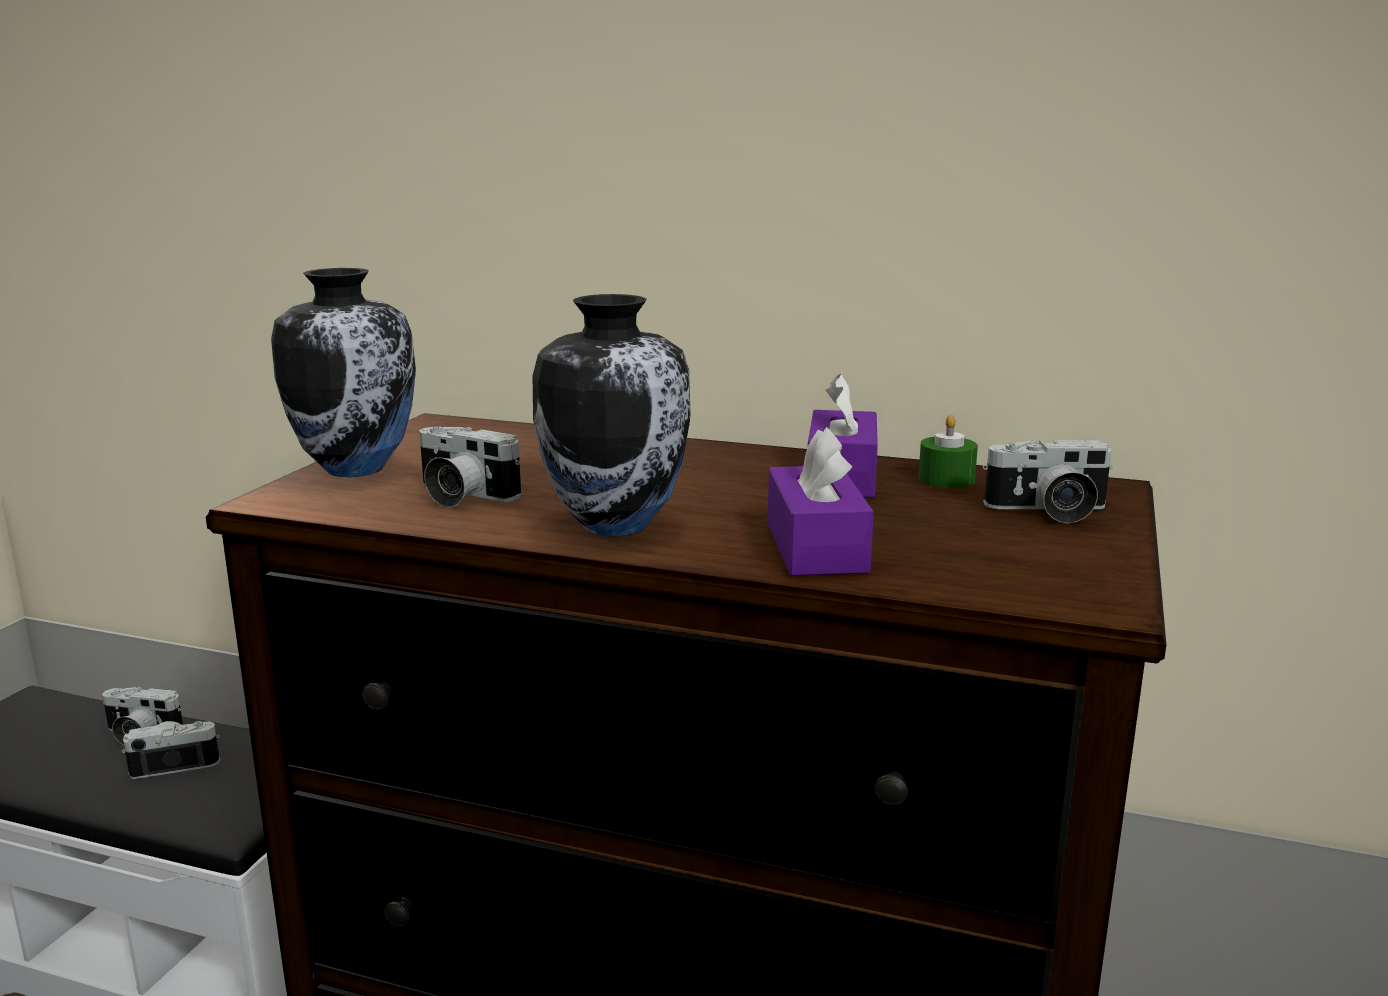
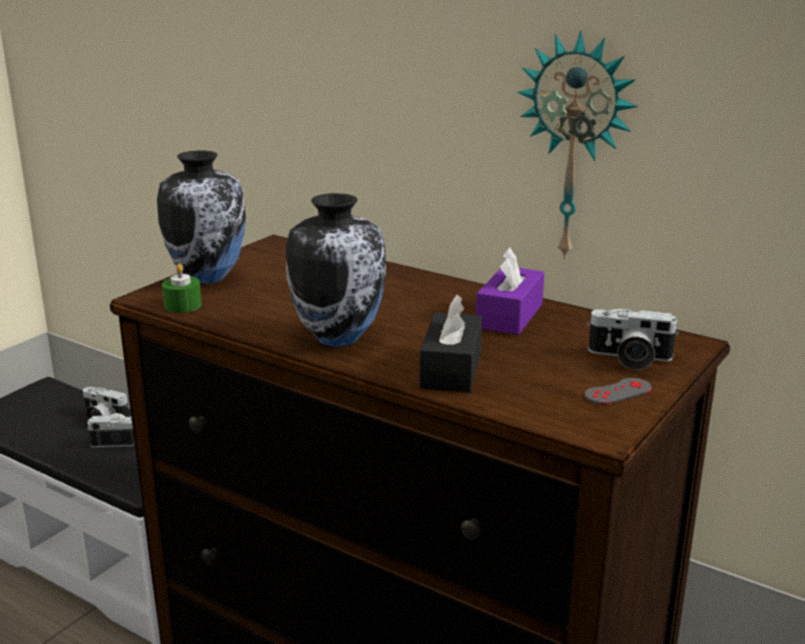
camera: 15 degrees right, 5 degrees up
(461, 496) = (259, 305): camera -> none
(816, 547) = (451, 369): purple tissue box -> black tissue box
(907, 233) = (576, 148): none -> wall clock
(946, 479) = (581, 324): green candle -> green candle (183, 305)
(1072, 550) = (618, 392): none -> grey game controller

